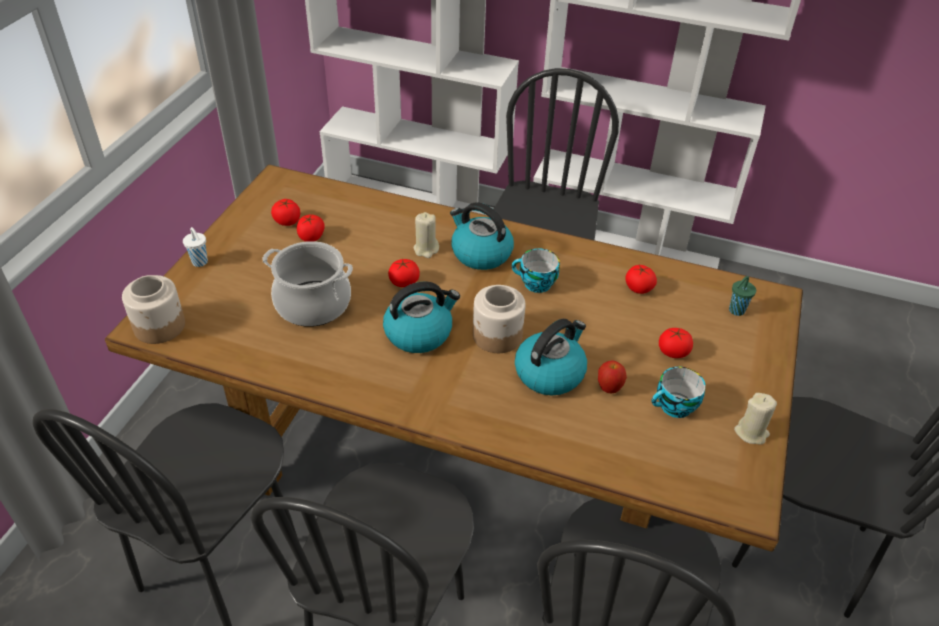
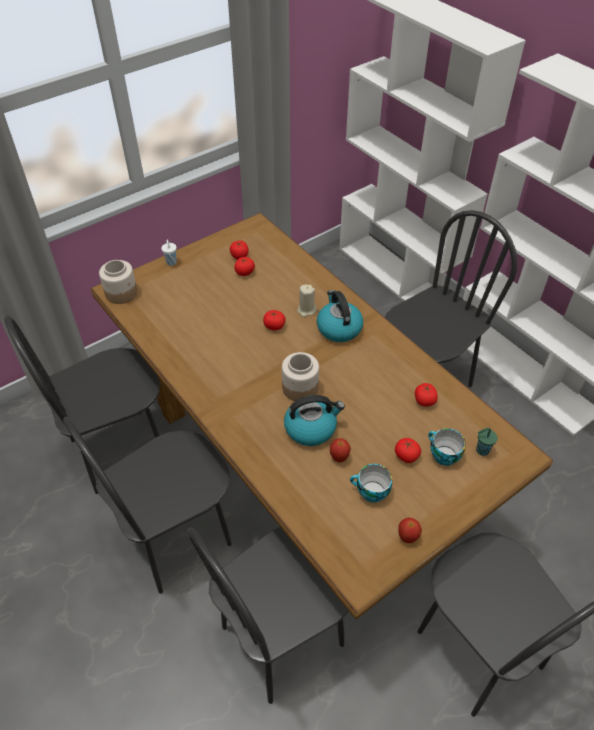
camera: 35 degrees right, 5 degrees up
(313, 304) = (210, 316): cooking pot -> none
(419, 333) = (255, 363): kettle -> none
(535, 284) = (355, 365): cup -> cup (442, 455)
(751, 432) = (407, 537): beige candle -> apple

